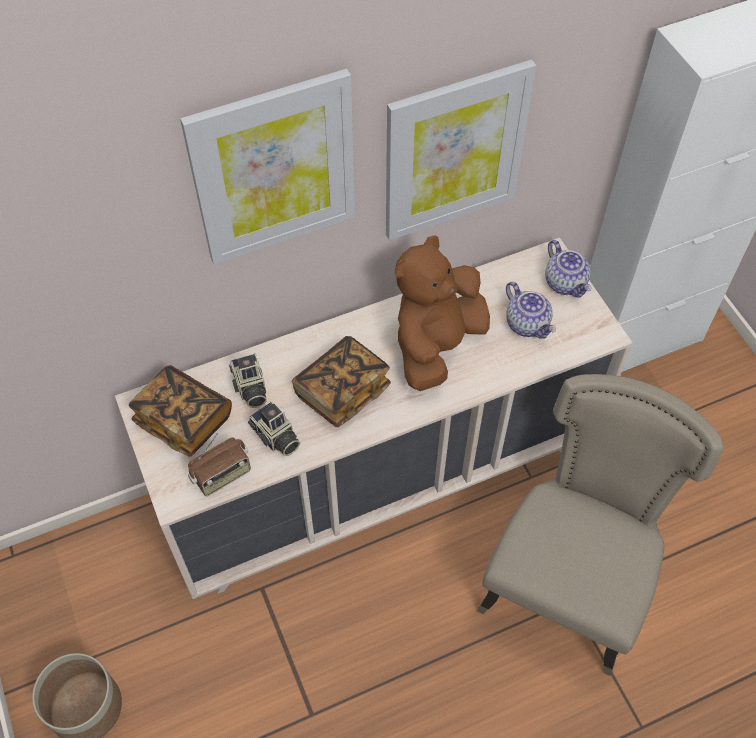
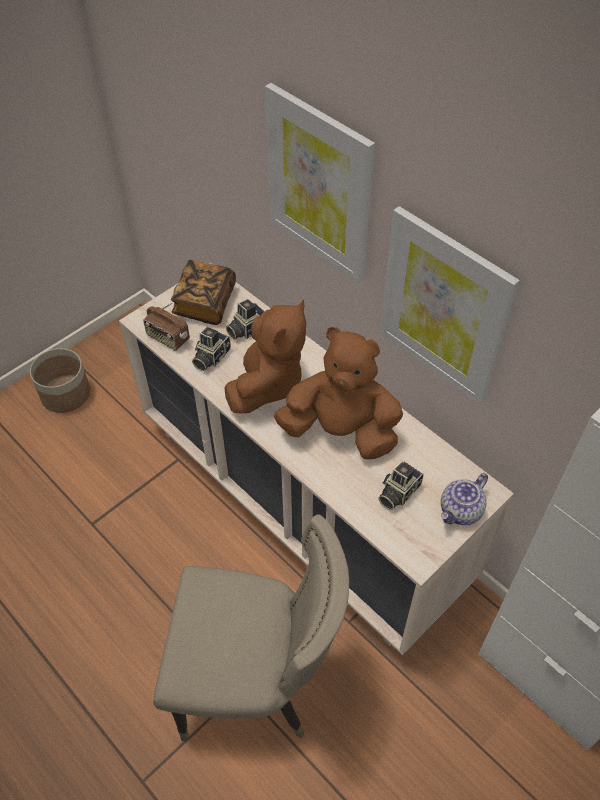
camera: 70 degrees right, 5 degrees down
(342, 391) = (268, 383): book -> brown plush toy
(528, 324) = (397, 492): teapot -> camera

